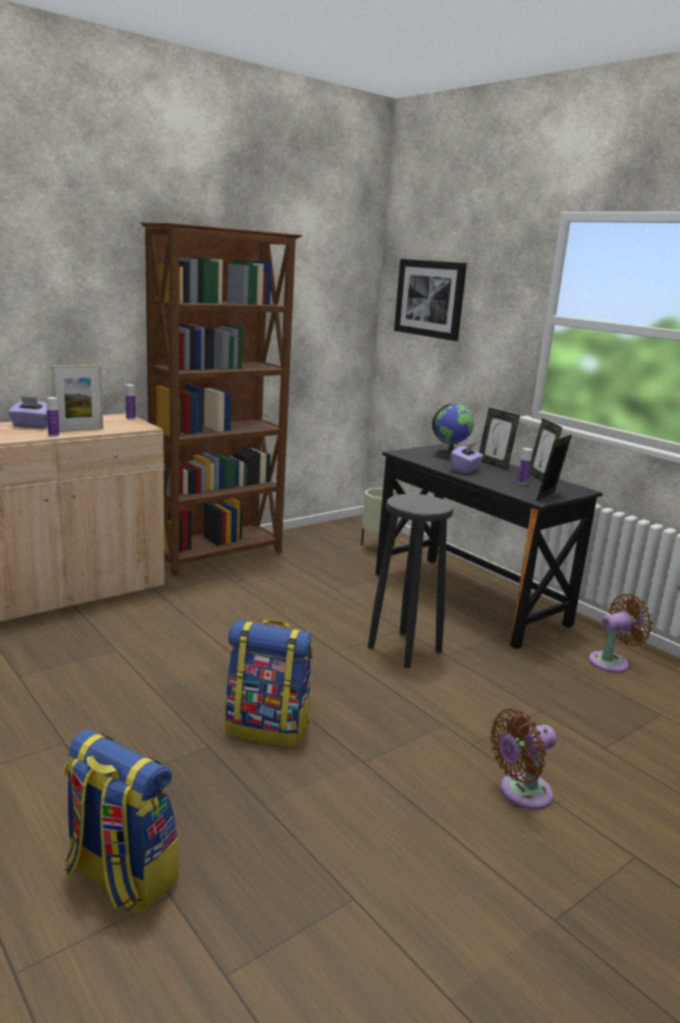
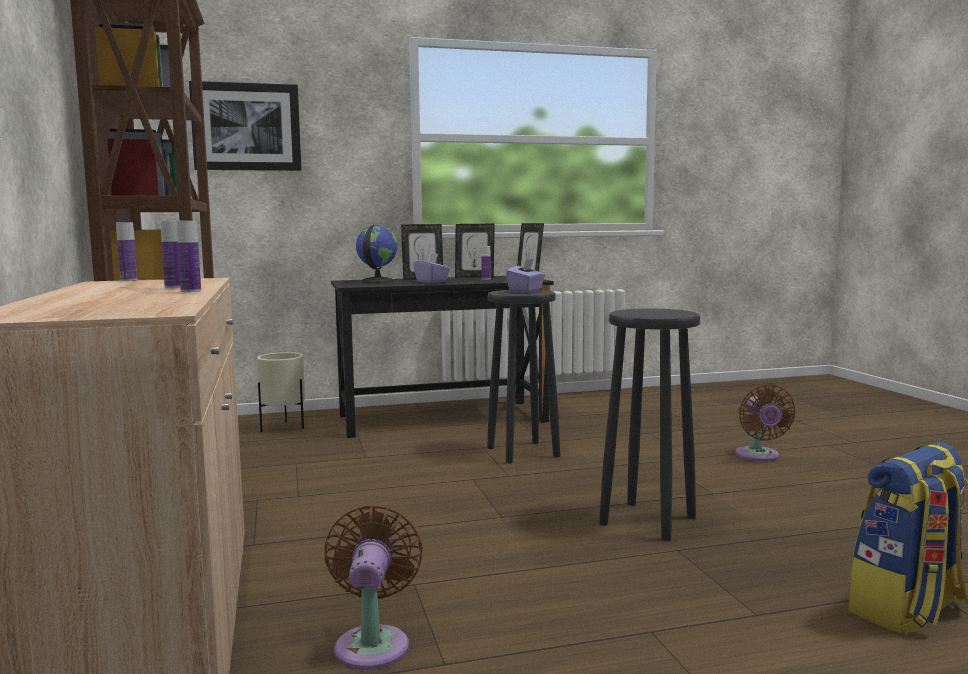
camera: 65 degrees left, 10 degrees down
(32, 426) = (92, 295): purple tissue box -> purple tissue box (526, 291)
(79, 430) = (174, 287): picture frame -> bottle
(268, 728) = (648, 520): backpack -> black stool
(612, 662) = (585, 404): brown fan -> brown fan (373, 643)

